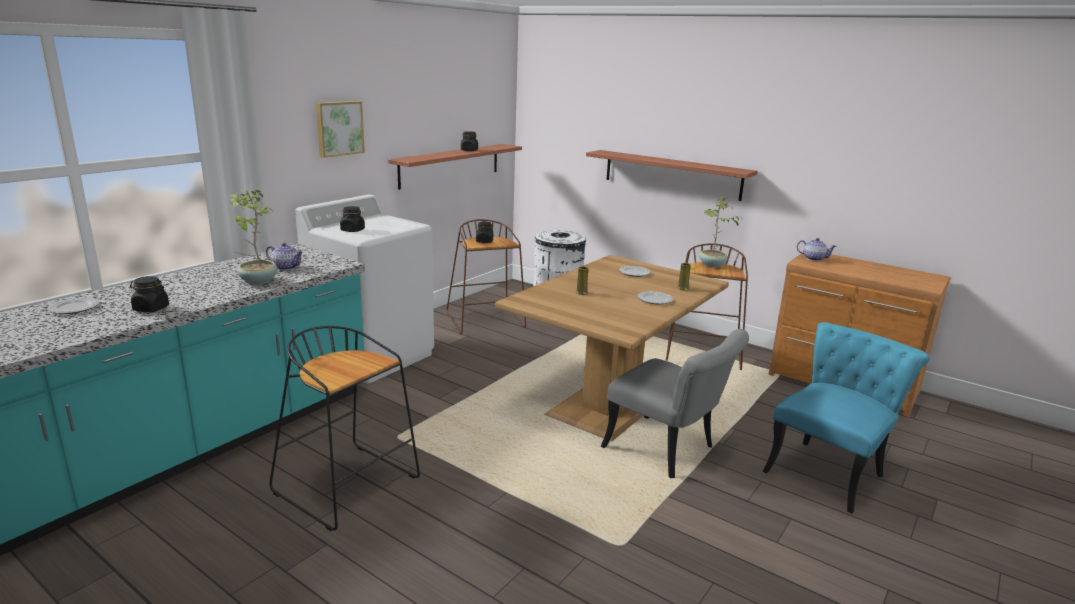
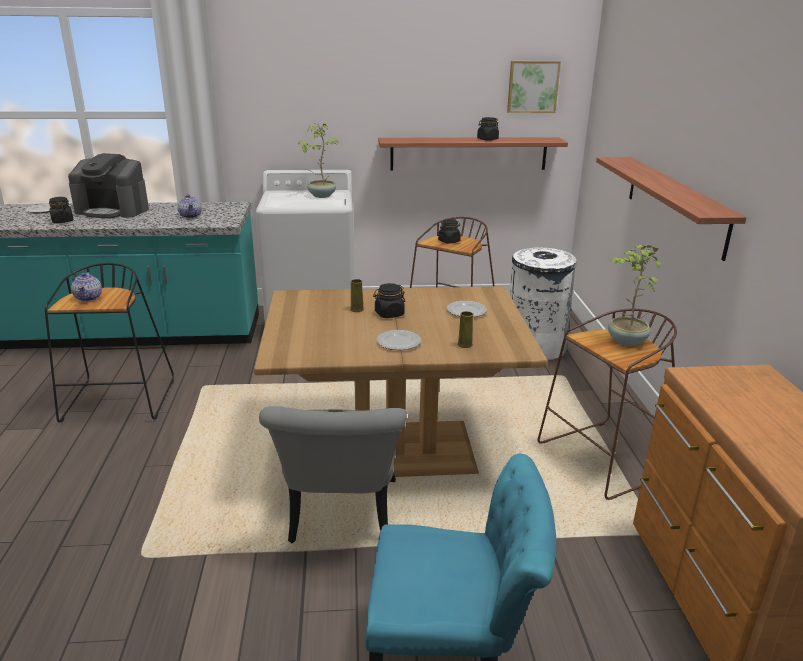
camera: 50 degrees right, 5 degrees up
(176, 285) = (113, 210): none -> coffee machine
(257, 281) = (149, 220): potted plant -> potted plant (321, 196)
(339, 128) = (318, 101): picture -> picture (532, 86)
(352, 230) = (282, 198): black jar -> black jar (389, 314)
(813, 258) = (732, 378): teapot -> teapot (89, 298)

